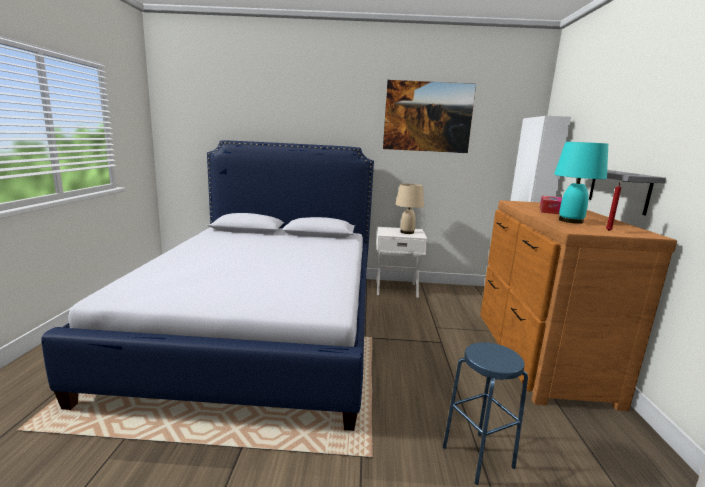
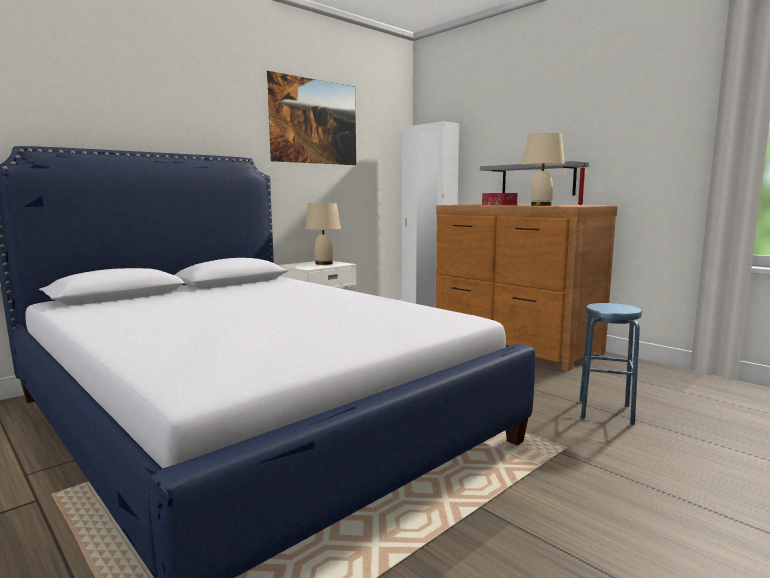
camera: 45 degrees left, 5 degrees down
(571, 221) = (541, 205): turquoise table lamp -> beige table lamp

